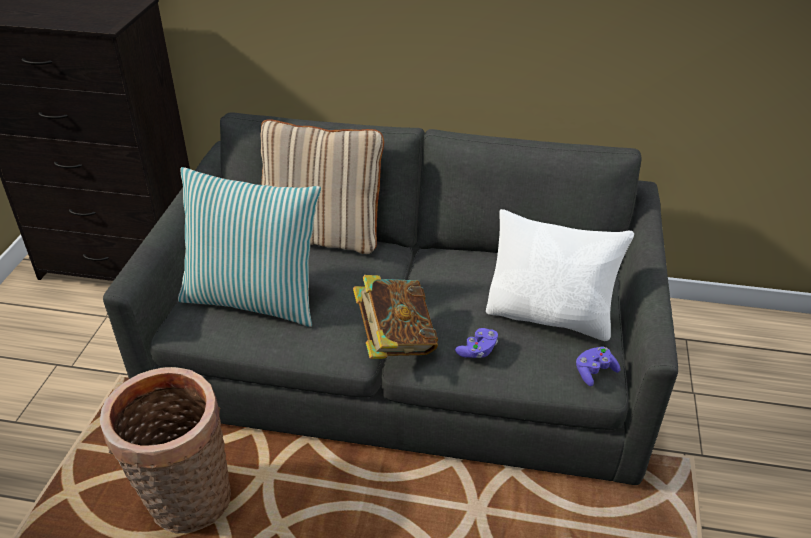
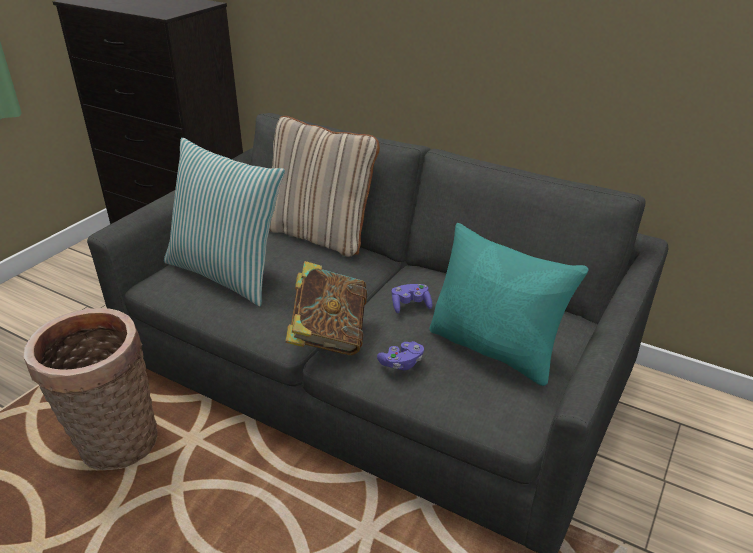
camera: 20 degrees right, 5 degrees down
(550, 316) = (495, 348): white pillow -> turquoise pillow
(594, 372) = (513, 413): purple game controller -> purple game controller (410, 305)

